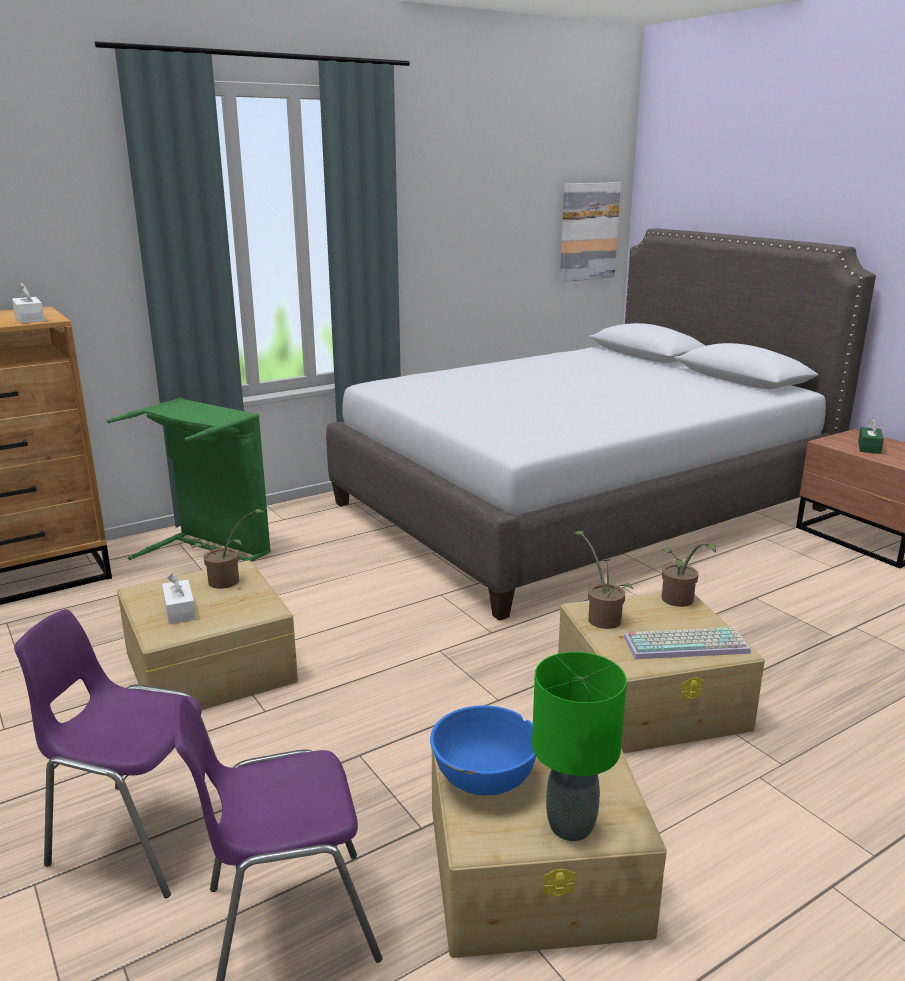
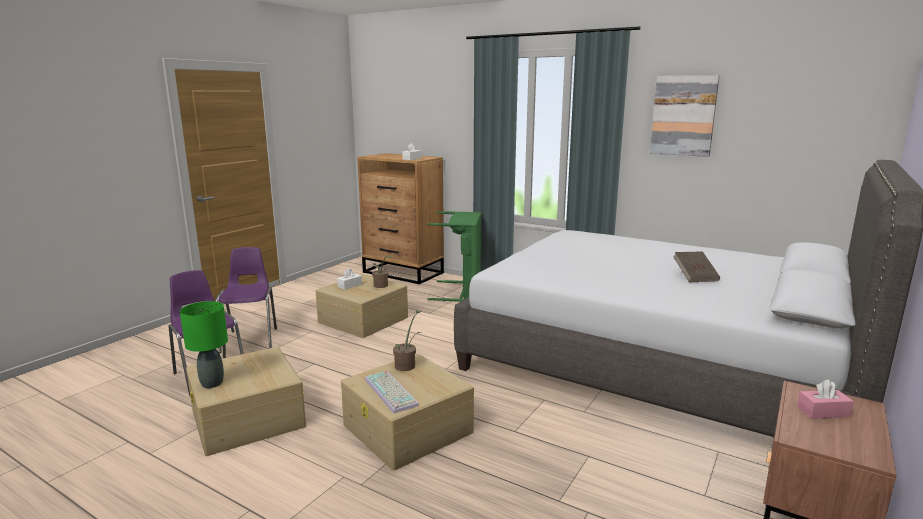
camera: 65 degrees right, 5 degrees down
(484, 777) = (244, 361): blue bowl -> none
(588, 231) = (833, 157): picture -> picture (683, 115)
(624, 383) = (695, 276): none -> brown book
(679, 601) = (448, 384): potted plant -> none
(869, 447) = (823, 412): green tissue box -> pink tissue box

